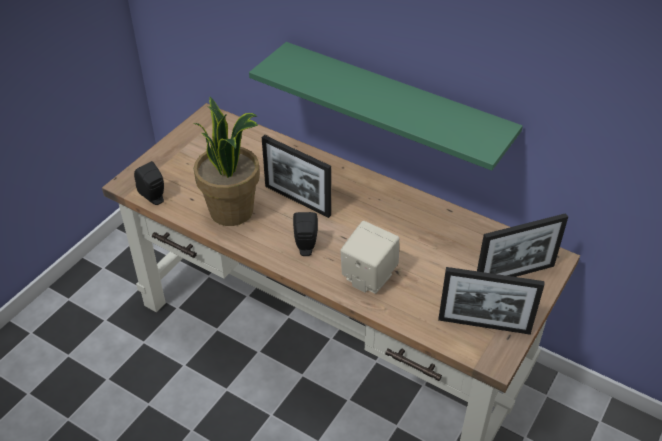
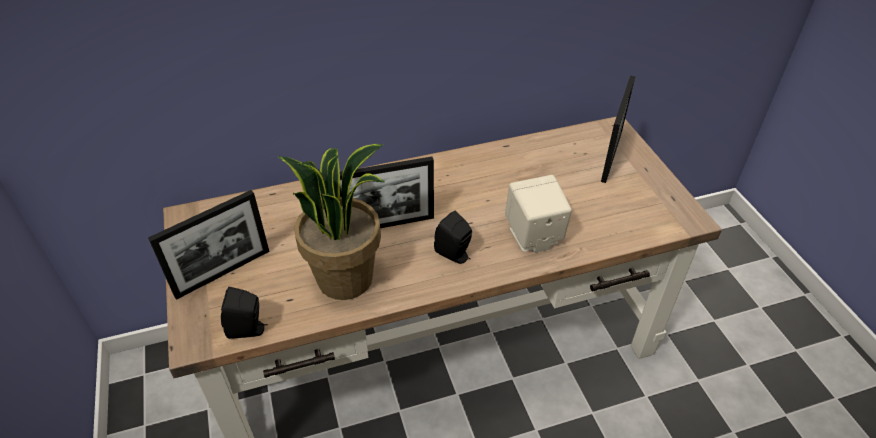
camera: 50 degrees left, 0 degrees up
(395, 106) = (421, 72): green shelf -> none
(484, 325) = (650, 203): picture frame -> picture frame (223, 273)

